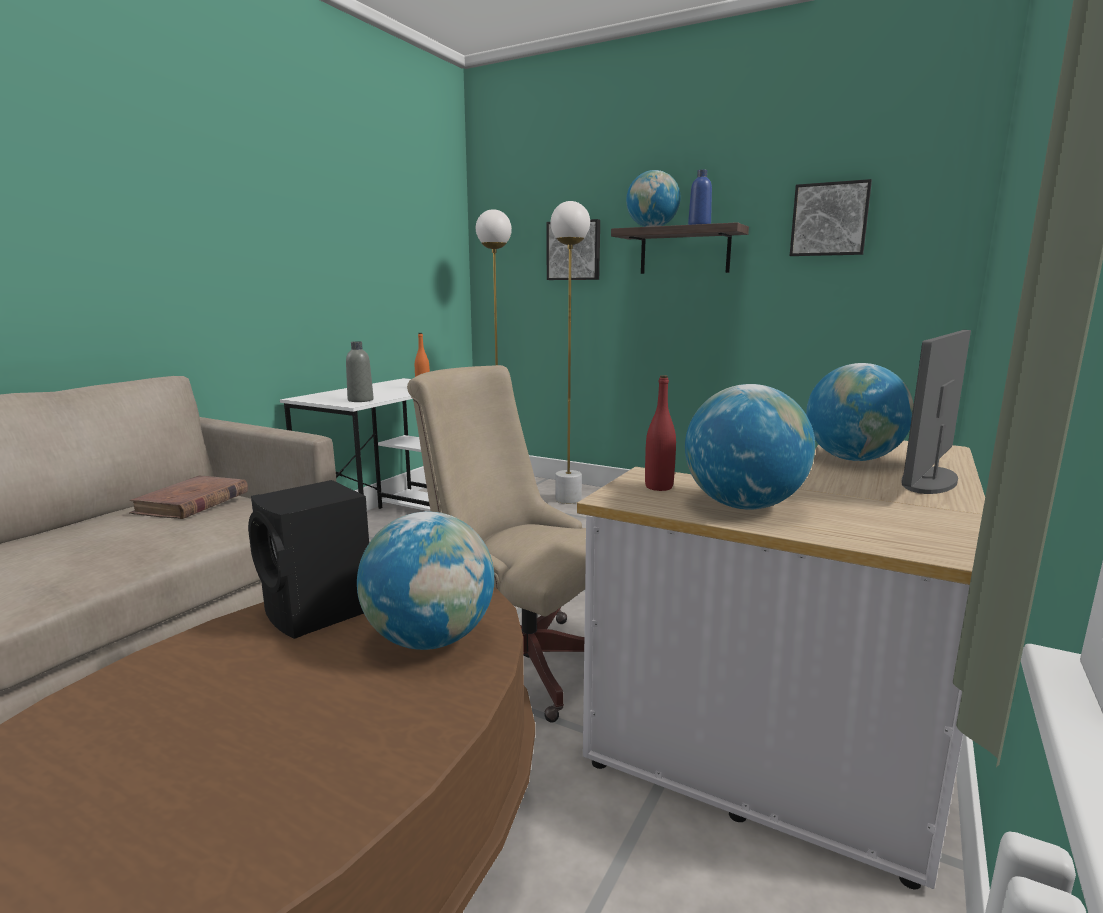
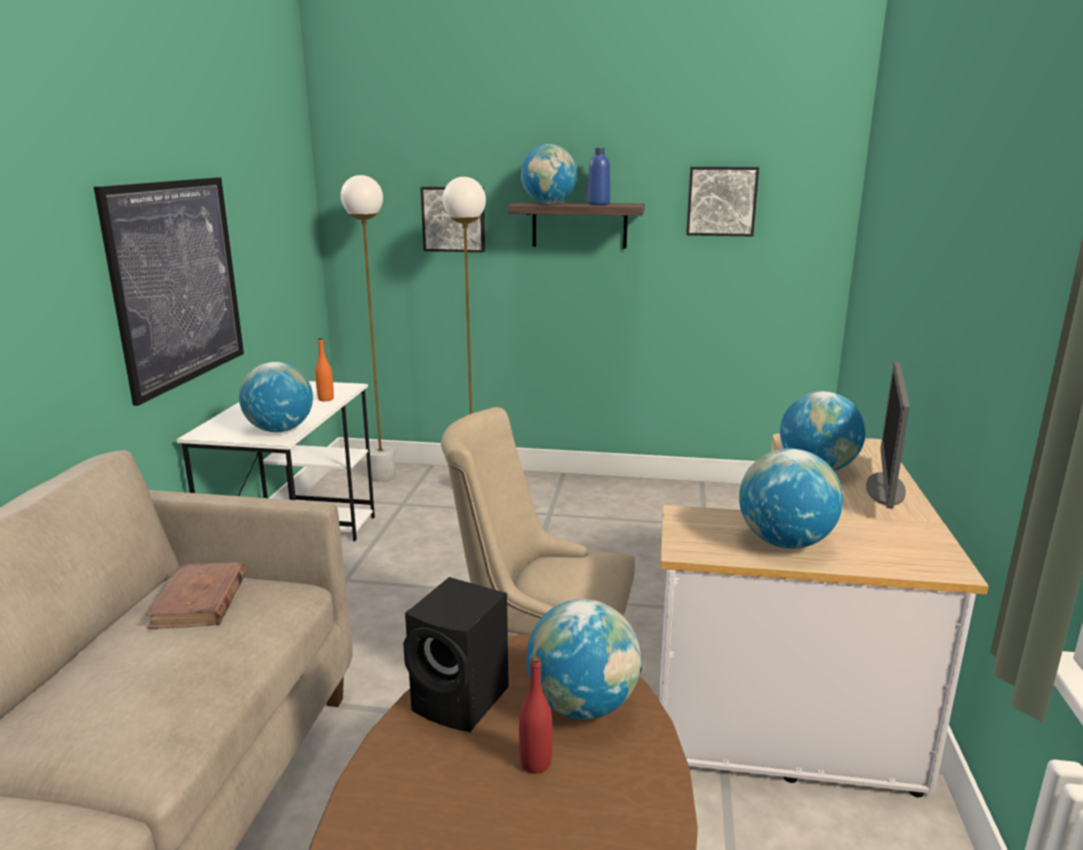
camera: 20 degrees left, 5 degrees up
(297, 270) = (177, 283): none -> picture
(360, 400) = (280, 430): grey bottle -> globe
(659, 487) = (706, 530): red bottle -> red bottle (535, 763)

